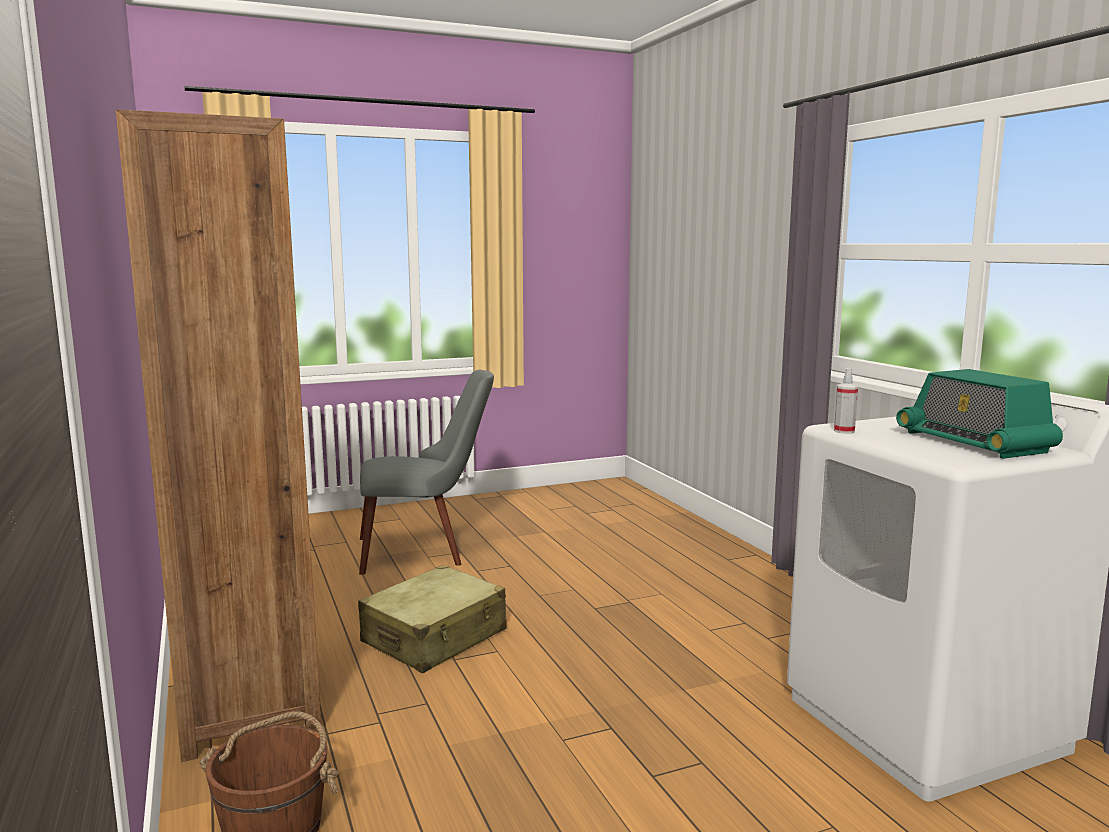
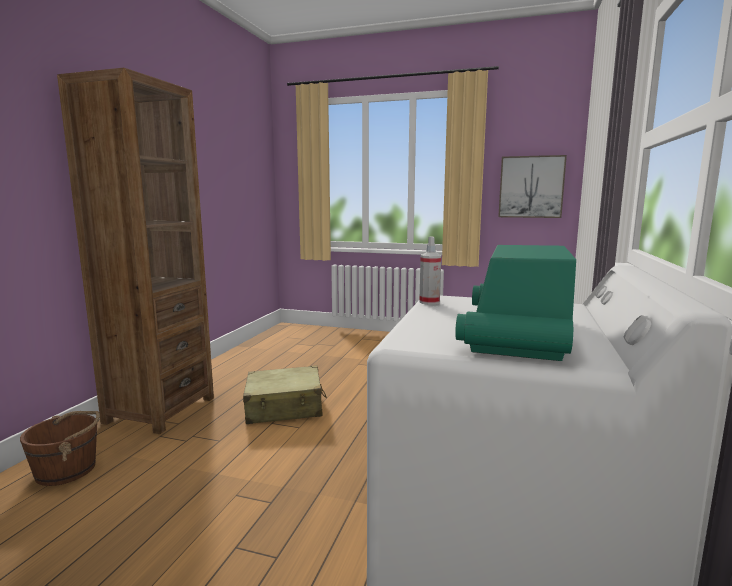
camera: 40 degrees right, 0 degrees up
(426, 550) = (363, 360): grey chair -> none
(575, 272) = (531, 187): none -> picture

